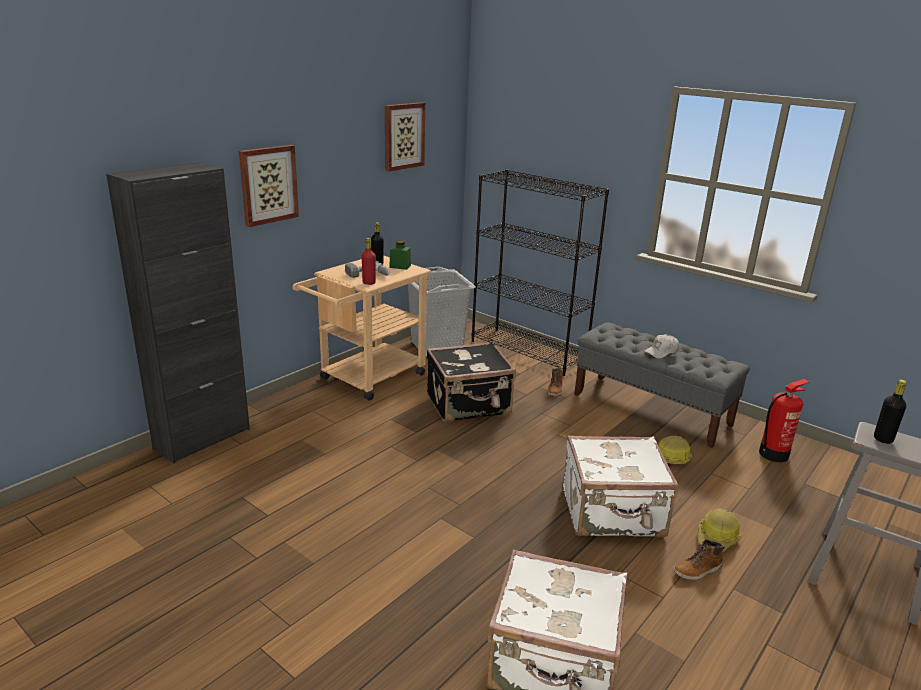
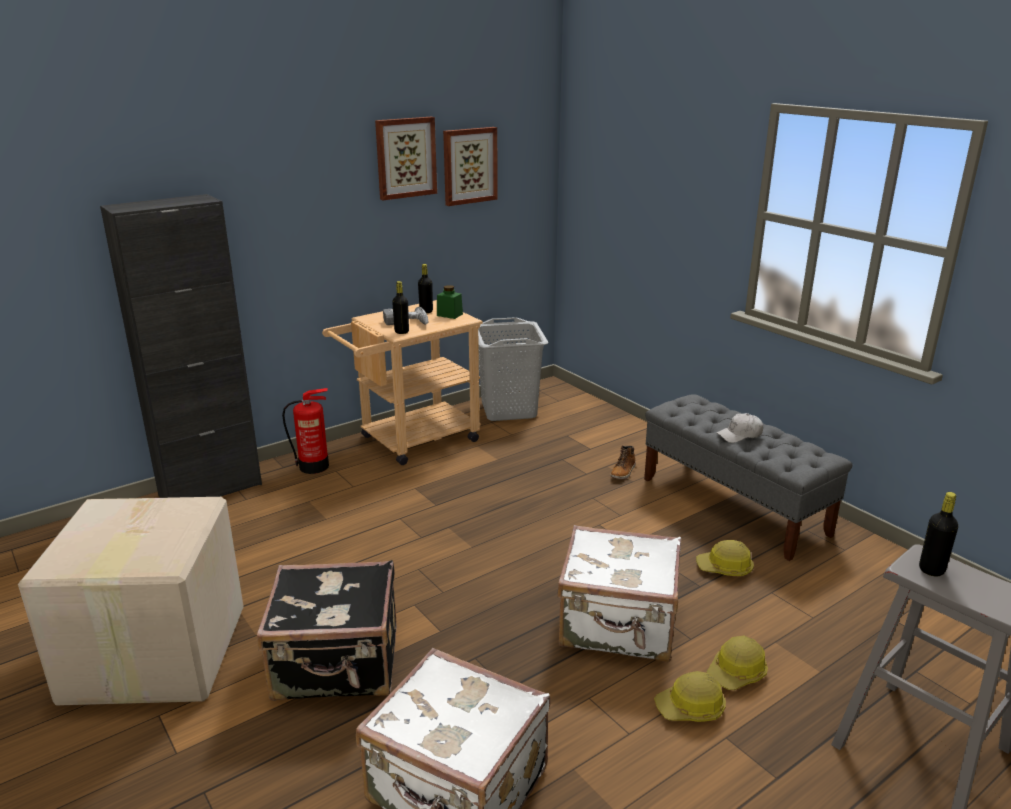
camera: 15 degrees right, 0 degrees up
(225, 595) = (153, 655): none -> cardboard box
(268, 184) = (294, 219): picture -> picture (405, 157)
(369, 283) = (401, 332): red bottle -> black bottle
(469, 404) = (511, 480): black suitcase -> black suitcase (337, 665)
(529, 351) = (614, 423): black bookcase -> none
(698, 570) = (691, 708): boot -> hard hat
(774, 454) = (871, 578): fire extinguisher -> fire extinguisher (314, 466)

